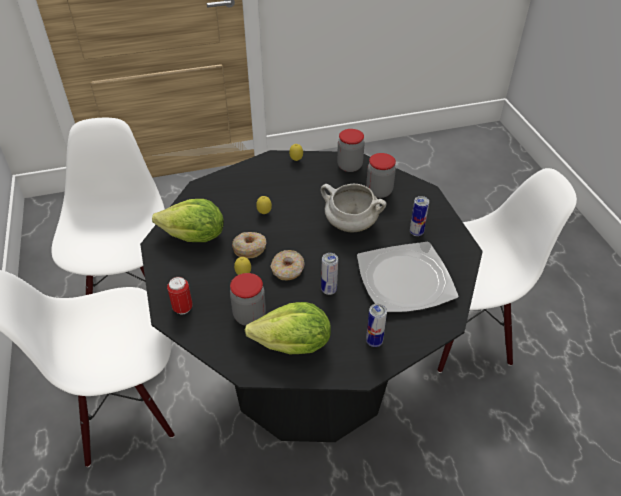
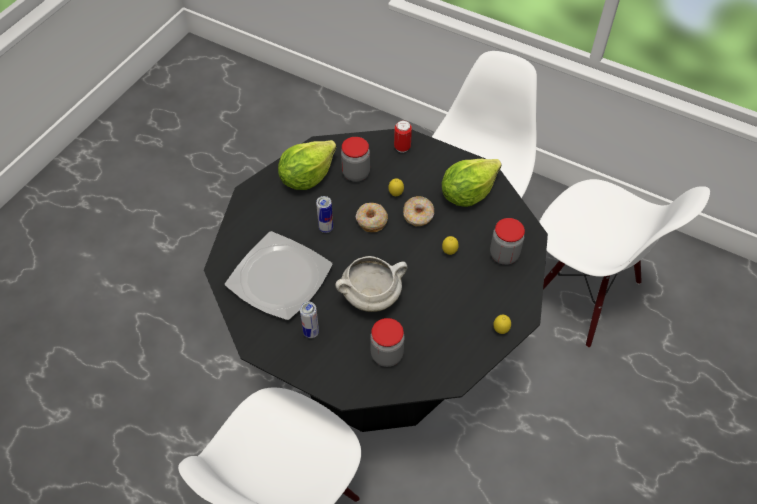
camera: 135 degrees right, 10 degrees up
(349, 166) = (447, 365): jar -> jar (504, 255)
(374, 341) = (259, 216): can -> none

